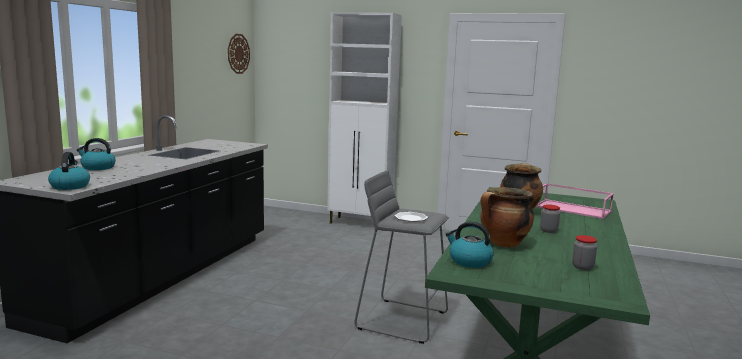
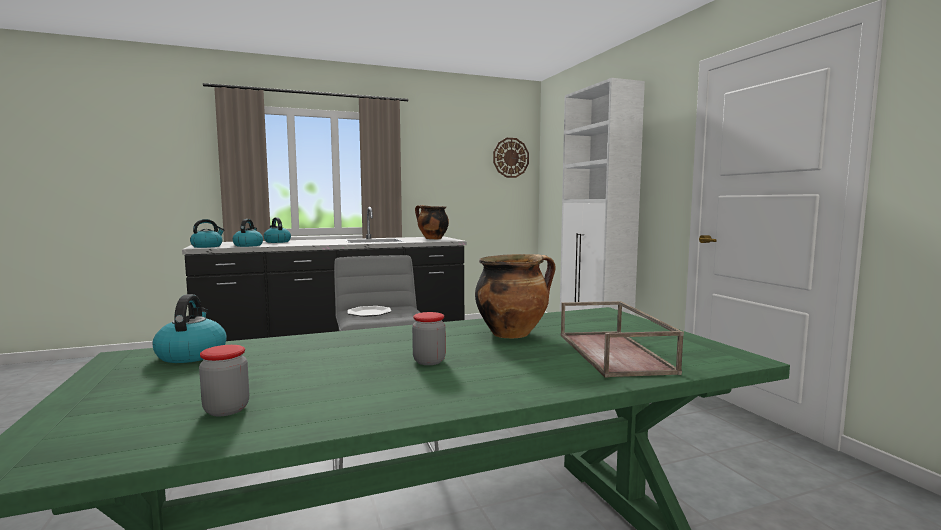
camera: 50 degrees right, 5 degrees down
(109, 177) = (248, 245): none -> kettle
(503, 244) = (303, 354): cooking pot -> cooking pot (432, 239)
(573, 209) = (615, 353): pink tray -> brown tray

